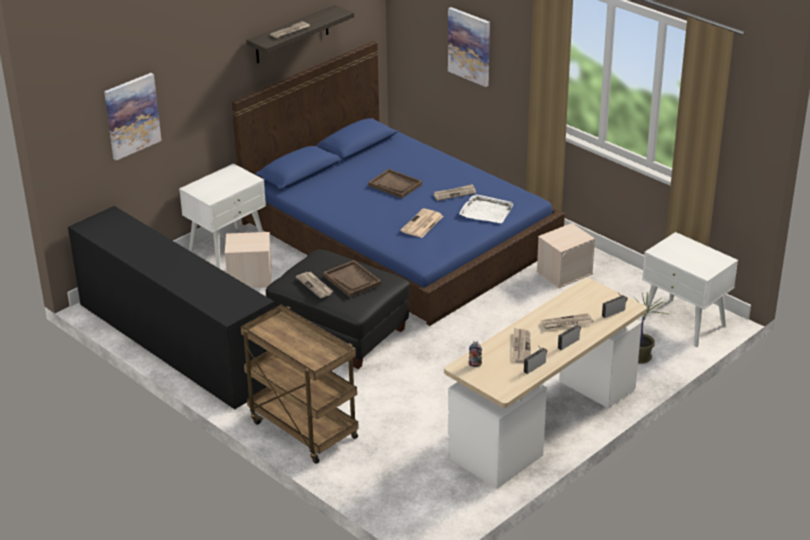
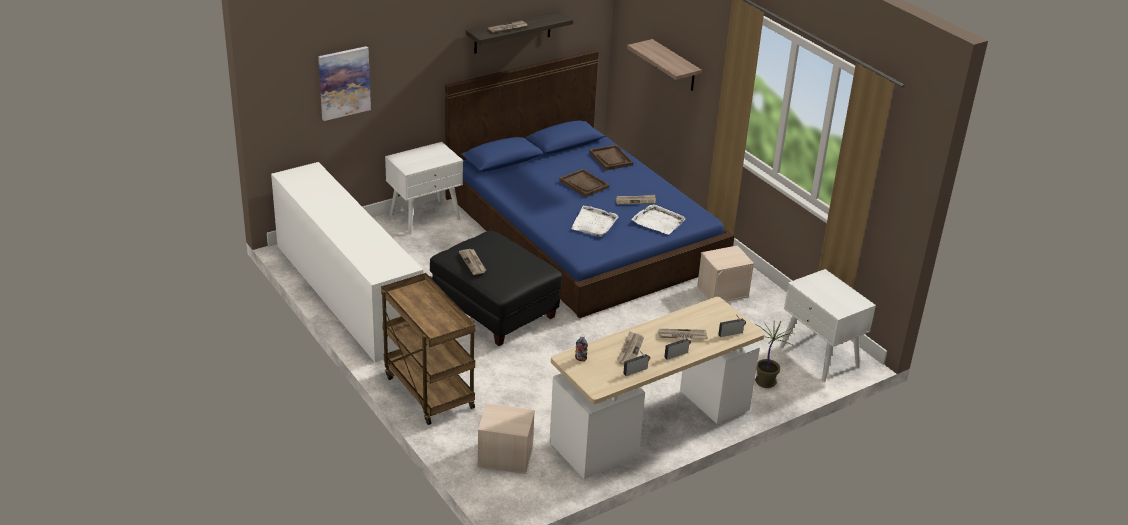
camera: 10 degrees right, 0 degrees up
(176, 342) = (346, 293): black dresser -> white dresser
(249, 278) = (433, 247): beige storage box -> beige storage box (504, 457)
(352, 280) = (508, 263): brown tray -> brown tray (611, 159)
(422, 224) = (594, 223): newspaper -> white tray
(469, 46) = (675, 66): picture -> shelf

